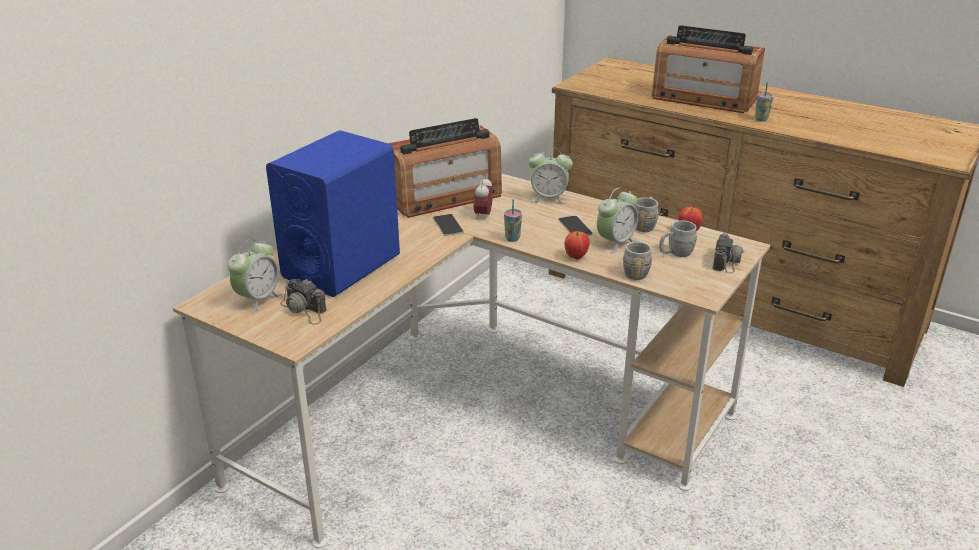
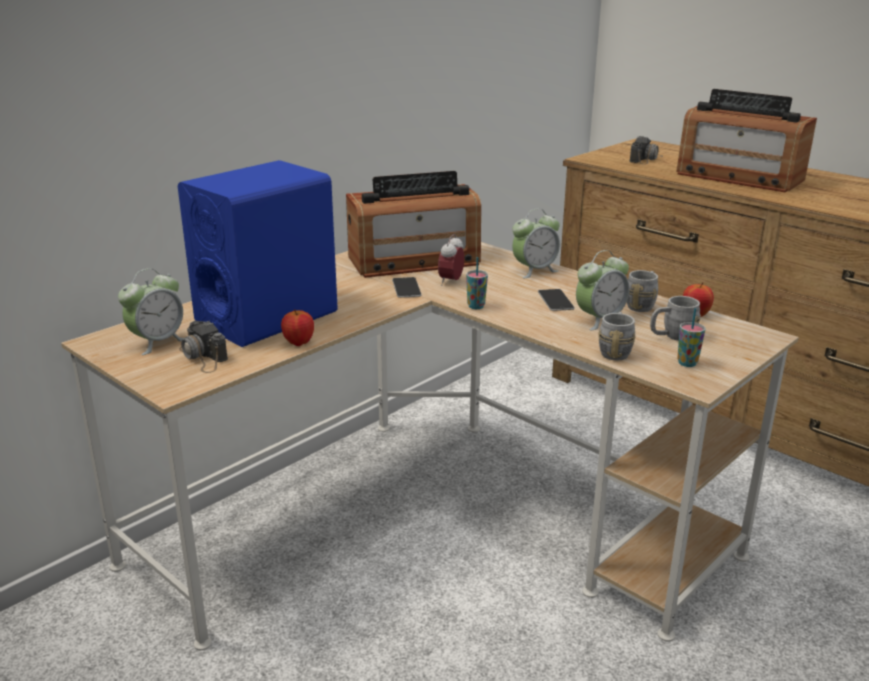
camera: 10 degrees right, 5 degrees down
(549, 198) = (534, 271): alarm clock -> alarm clock turned 45 degrees counterclockwise
(576, 257) = (546, 330): apple -> apple (298, 343)
(728, 260) = (739, 348): camera -> camera (646, 159)
(761, 119) = (805, 199): cup -> cup (687, 363)

